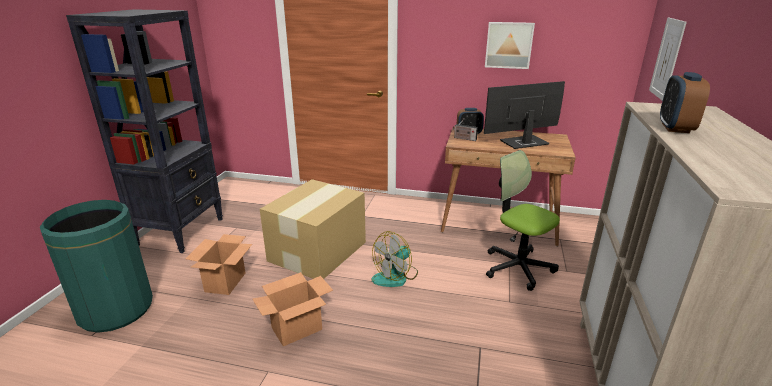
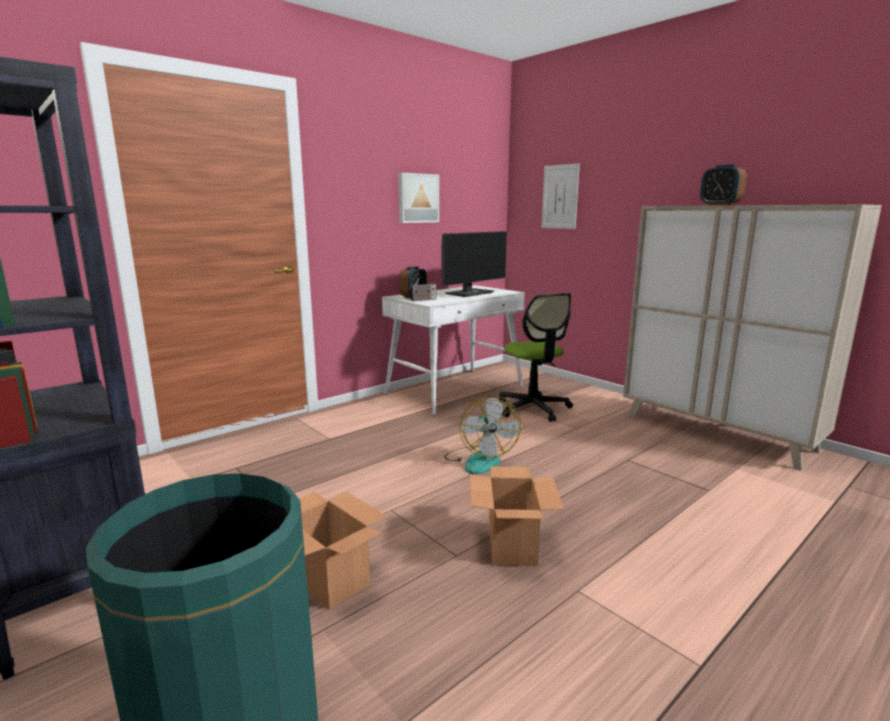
camera: 55 degrees left, 10 degrees down
(316, 252) = (362, 488): cardboard box -> none
(499, 222) = (455, 390): brown desk -> white desk
(518, 267) = (533, 408): office chair -> office chair turned 105 degrees counterclockwise
(523, 143) = (470, 293): monitor -> monitor turned 150 degrees counterclockwise

